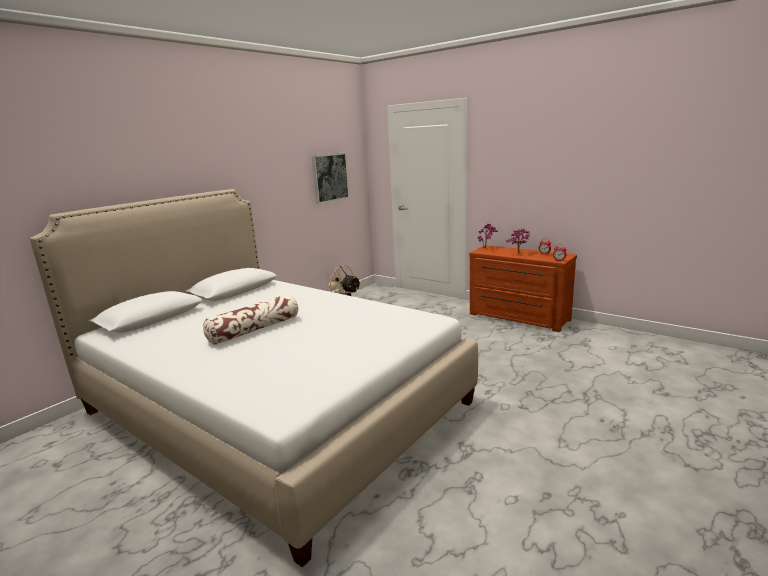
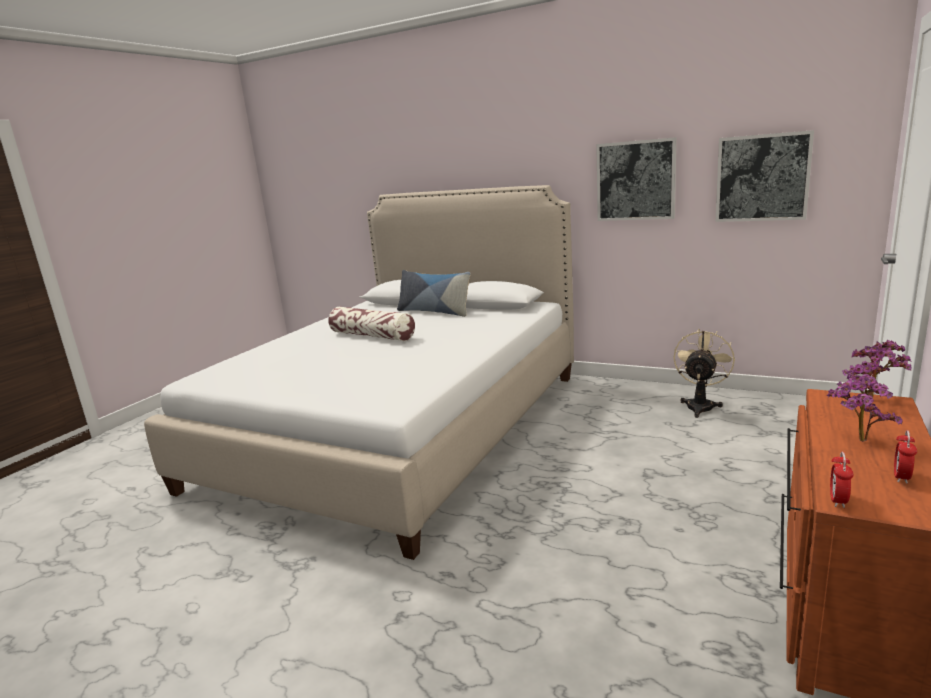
camera: 80 degrees right, 0 degrees up
(213, 309) = (434, 311): none -> pillow
(276, 182) = (636, 180): none -> picture

